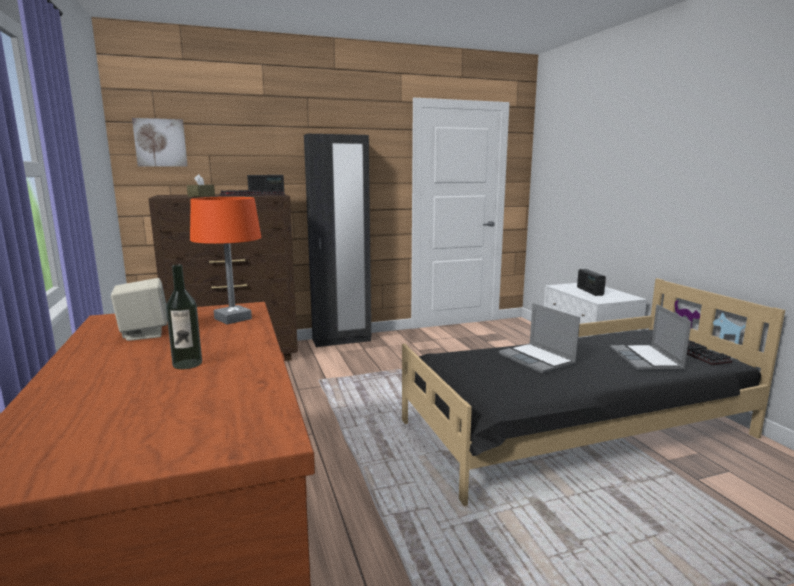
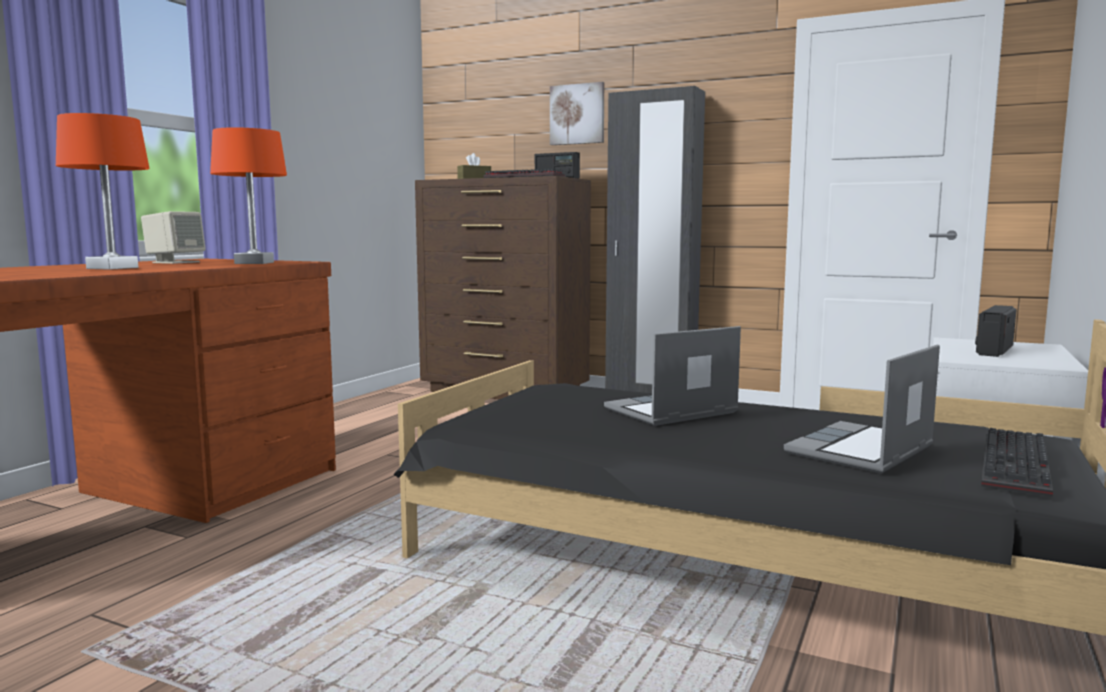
camera: 45 degrees right, 5 degrees down
(160, 143) = (467, 123): picture -> picture (577, 114)
(187, 364) = (113, 268): bottle -> orange table lamp
(538, 360) = (670, 411): laptop -> laptop turned 45 degrees clockwise

